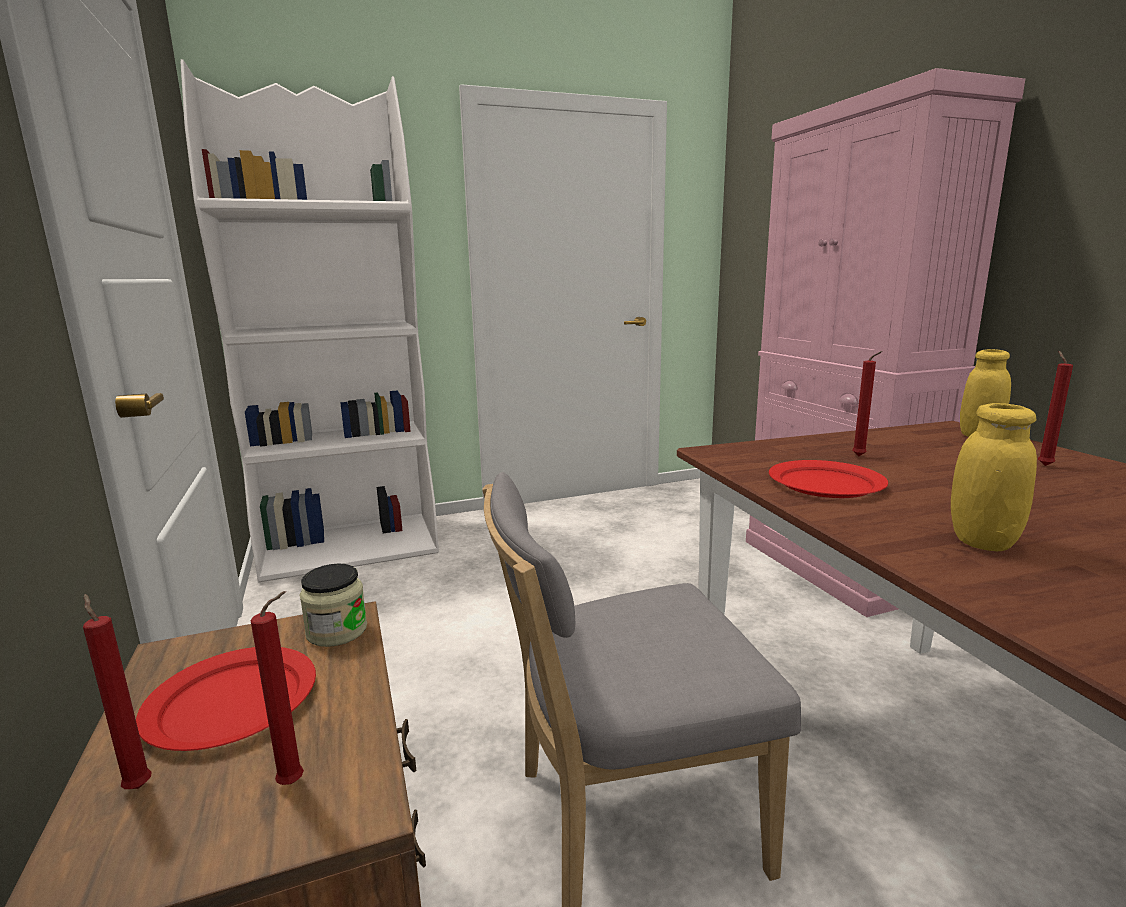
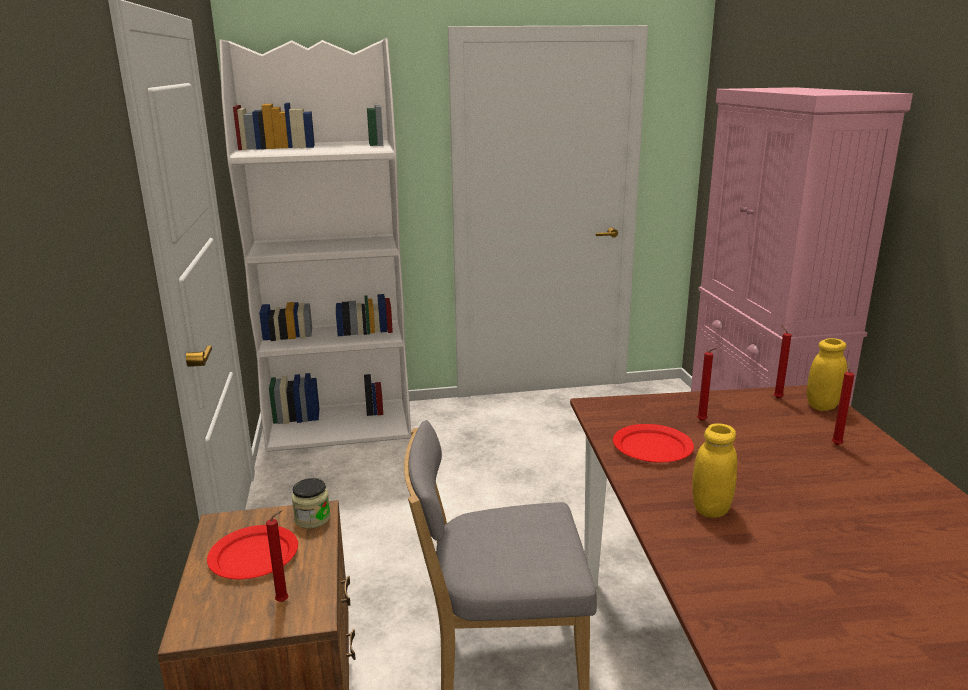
camera: 10 degrees right, 5 degrees up
(137, 785) = (210, 593): red candle -> red candle (776, 398)

